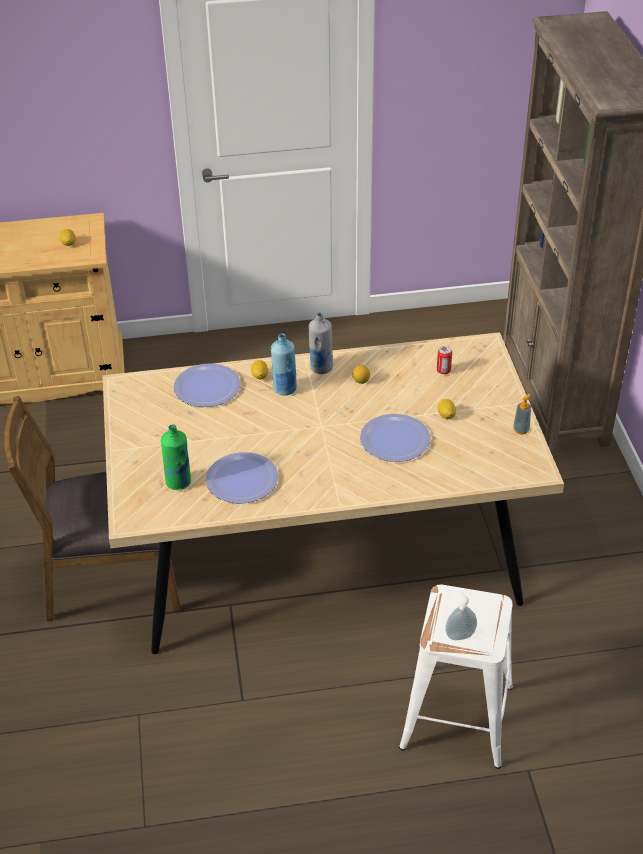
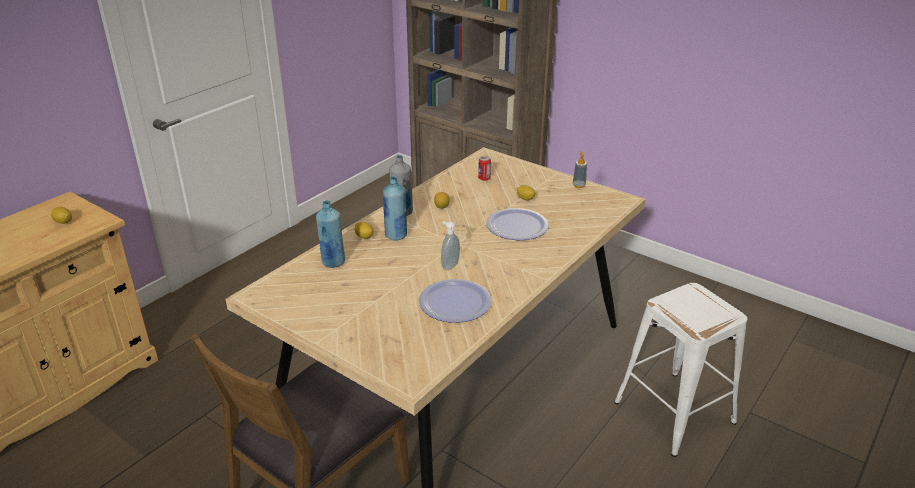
camera: 45 degrees left, 10 degrees down
(178, 482) = (409, 331): green bottle -> none
(207, 387) = (333, 262): plate -> blue bottle
(459, 635) = (705, 319): soap dispenser -> soap dispenser (449, 265)

